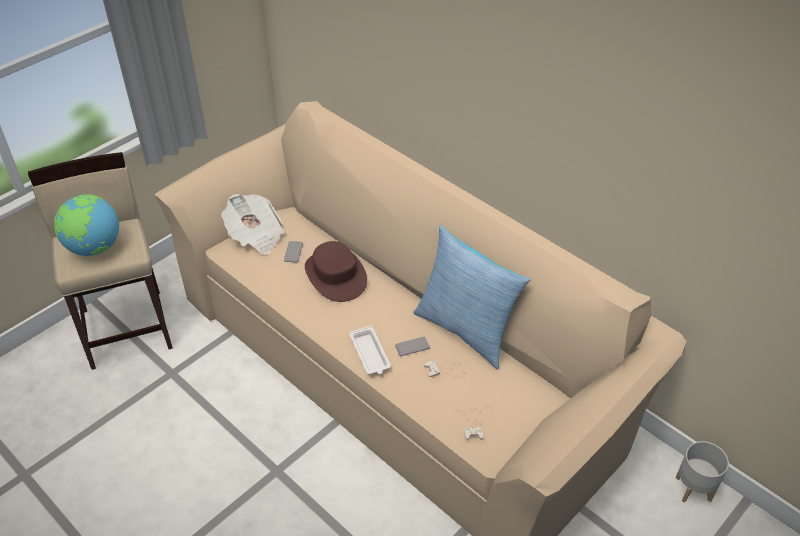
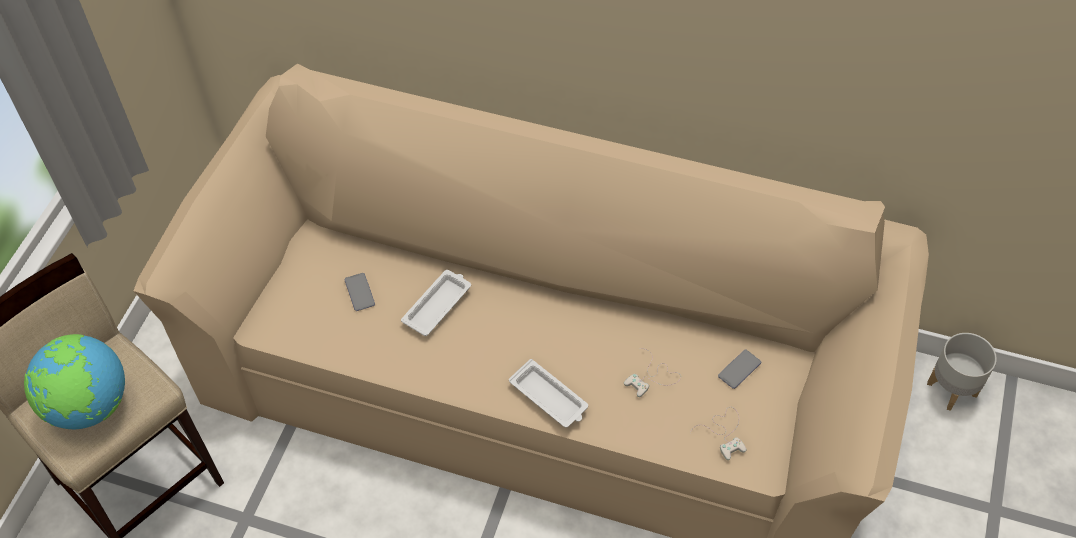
camera: 25 degrees left, 10 degrees up
(255, 236) = (291, 288): newspaper -> none
(335, 275) = (438, 305): brown hat -> white tray
(412, 347) = (595, 365): phone -> phone (739, 369)
(466, 330) = (644, 313): pillow -> none

